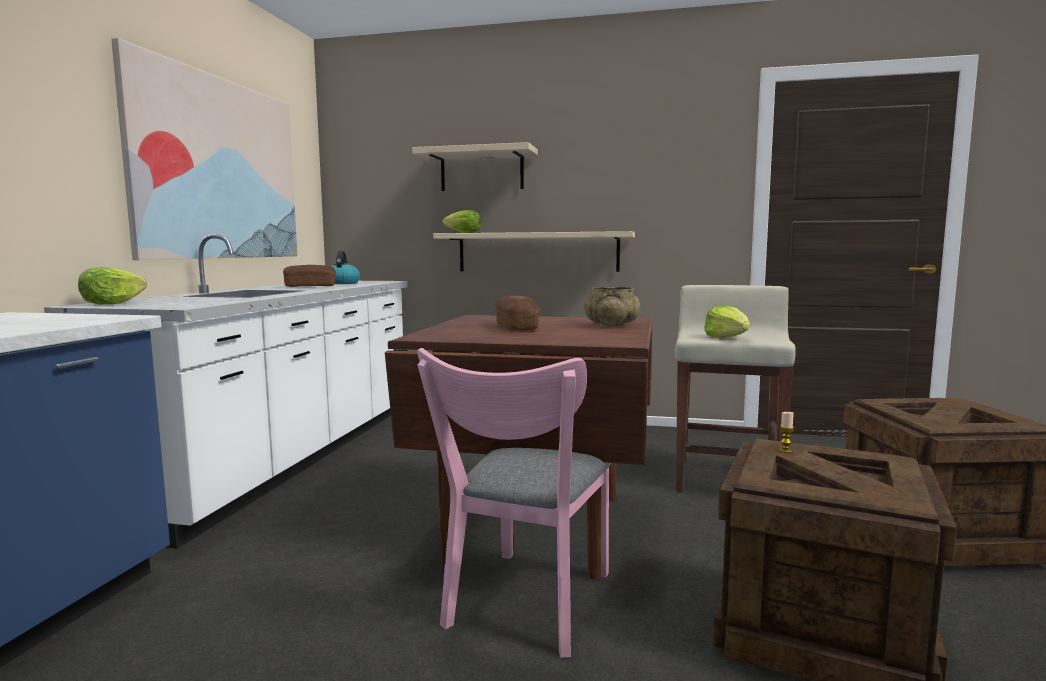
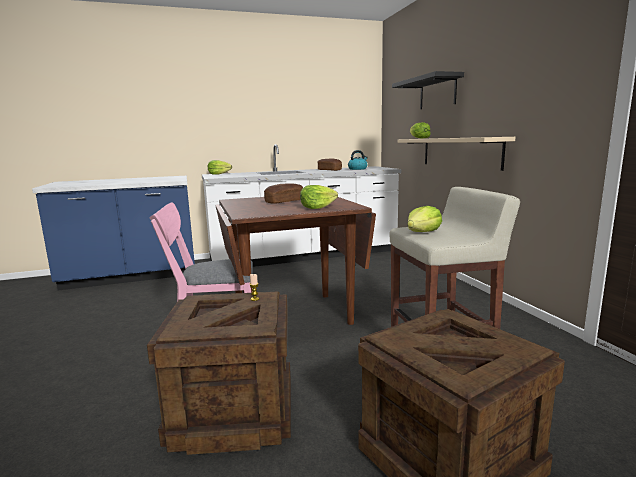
camera: 60 degrees right, 5 degrees up
(219, 169) = (295, 111): picture -> none
(482, 170) = (437, 92): beige shelf -> black shelf
(611, 325) = (317, 207): beige bowl -> lettuce

